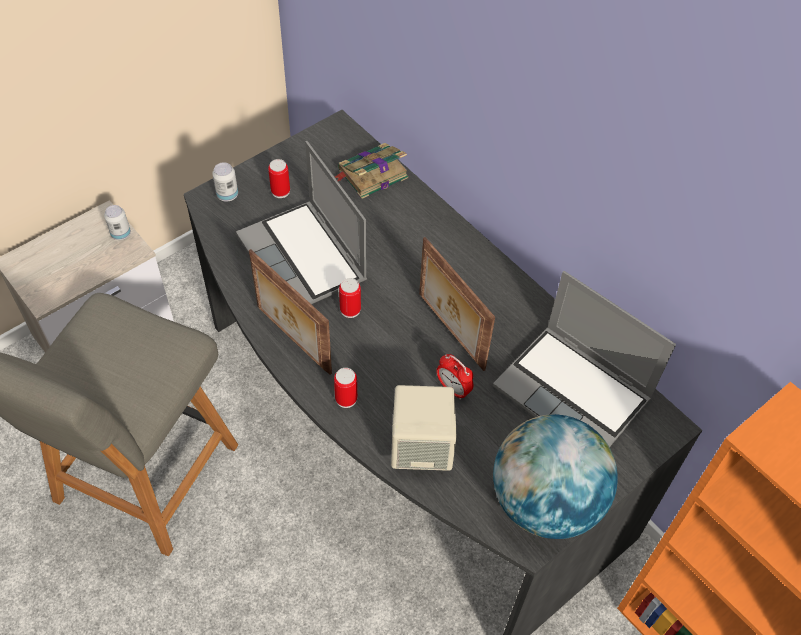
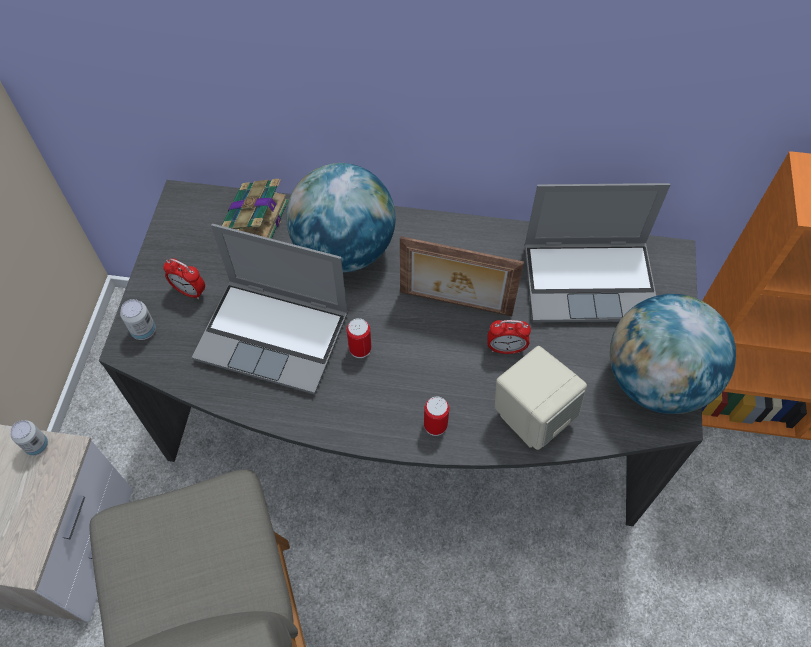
camera: 40 degrees left, 5 degrees up
(280, 191) = (190, 291): can -> alarm clock
(292, 340) = (340, 413): picture frame -> none
(411, 237) = (344, 249): none -> globe

